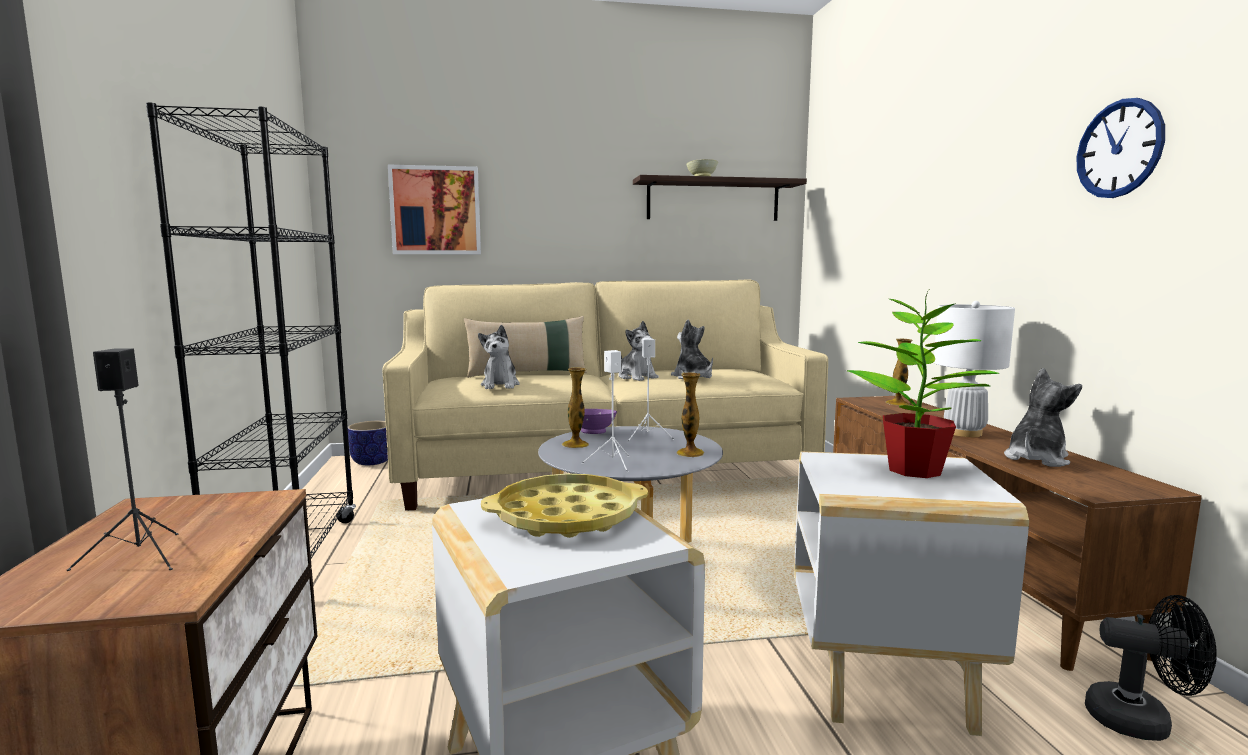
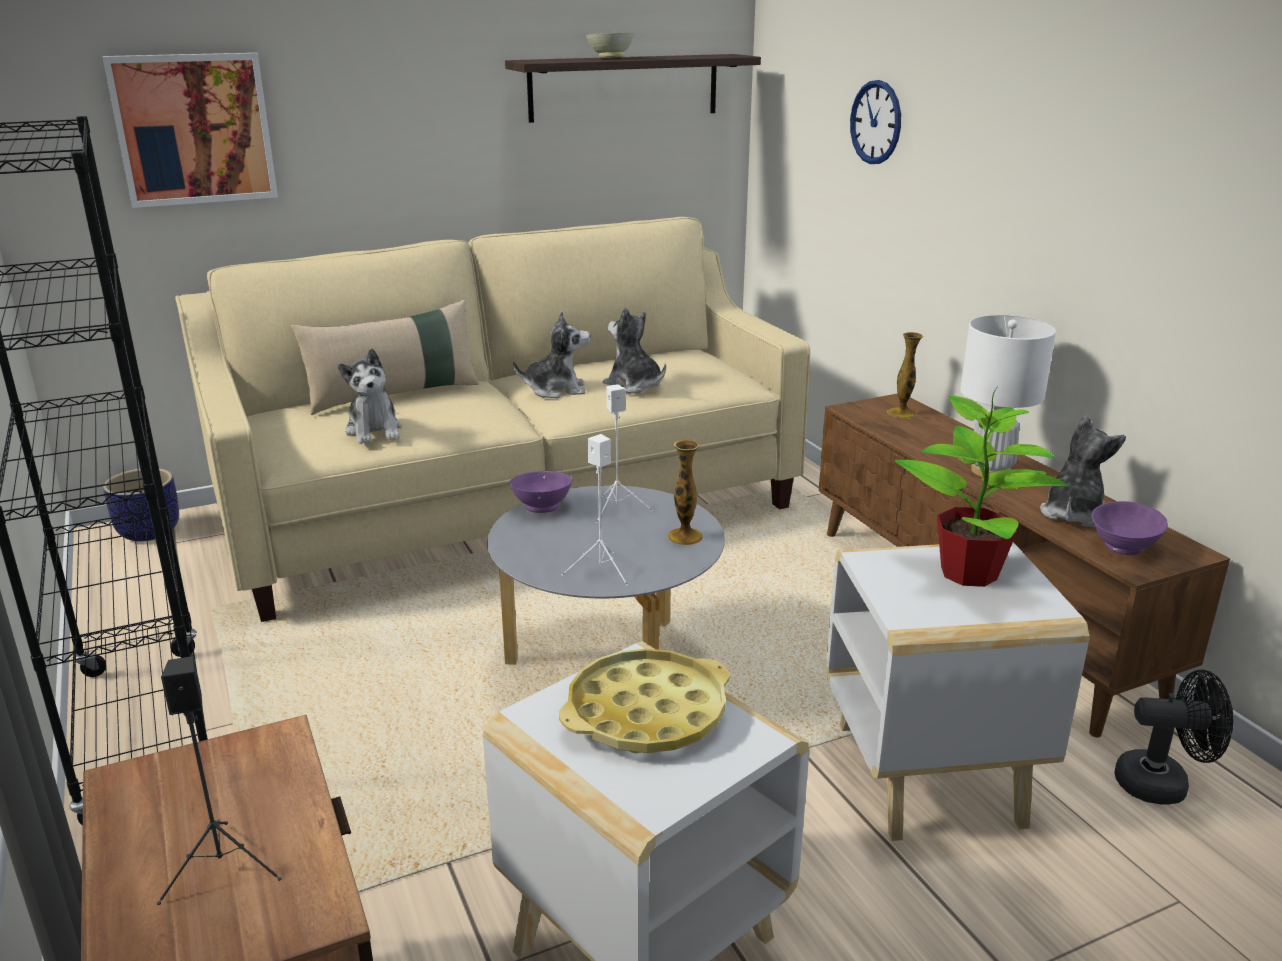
camera: 15 degrees left, 15 degrees up
(575, 444) = (532, 537): vase -> none
(636, 377) = (556, 390): plush toy -> plush toy turned 45 degrees counterclockwise
(1082, 480) = (1122, 547): none -> purple bowl
(1119, 149) = (1185, 161): wall clock -> wall clock (876, 122)

